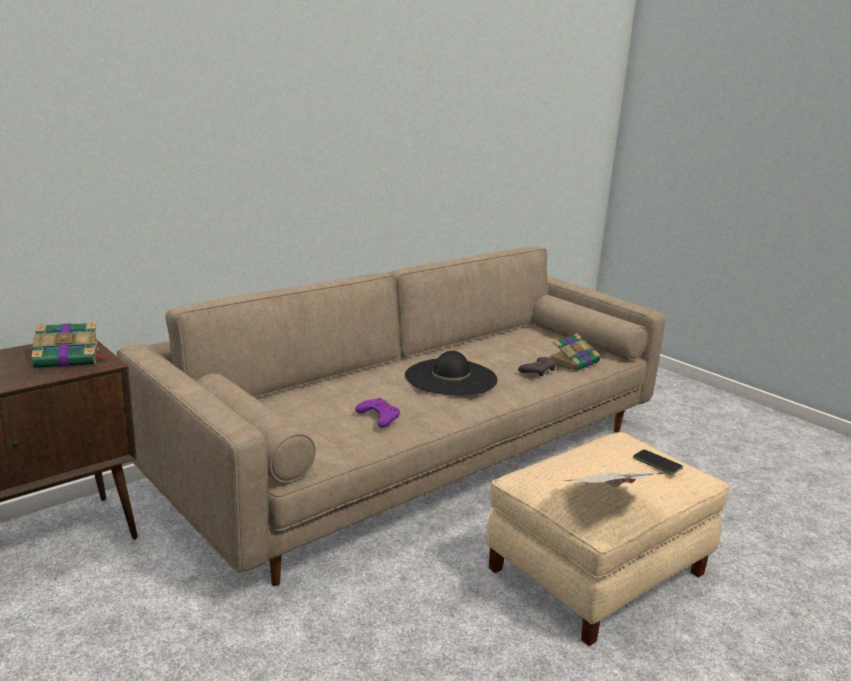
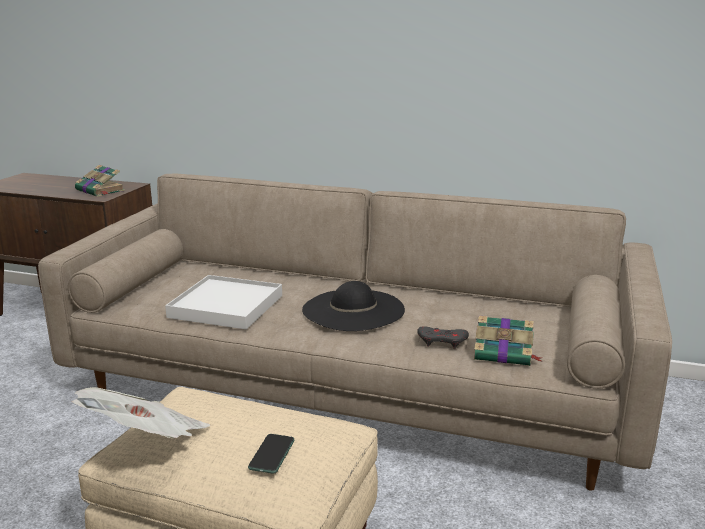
camera: 60 degrees right, 0 degrees up
(379, 417) = (226, 306): purple game controller -> white tray

